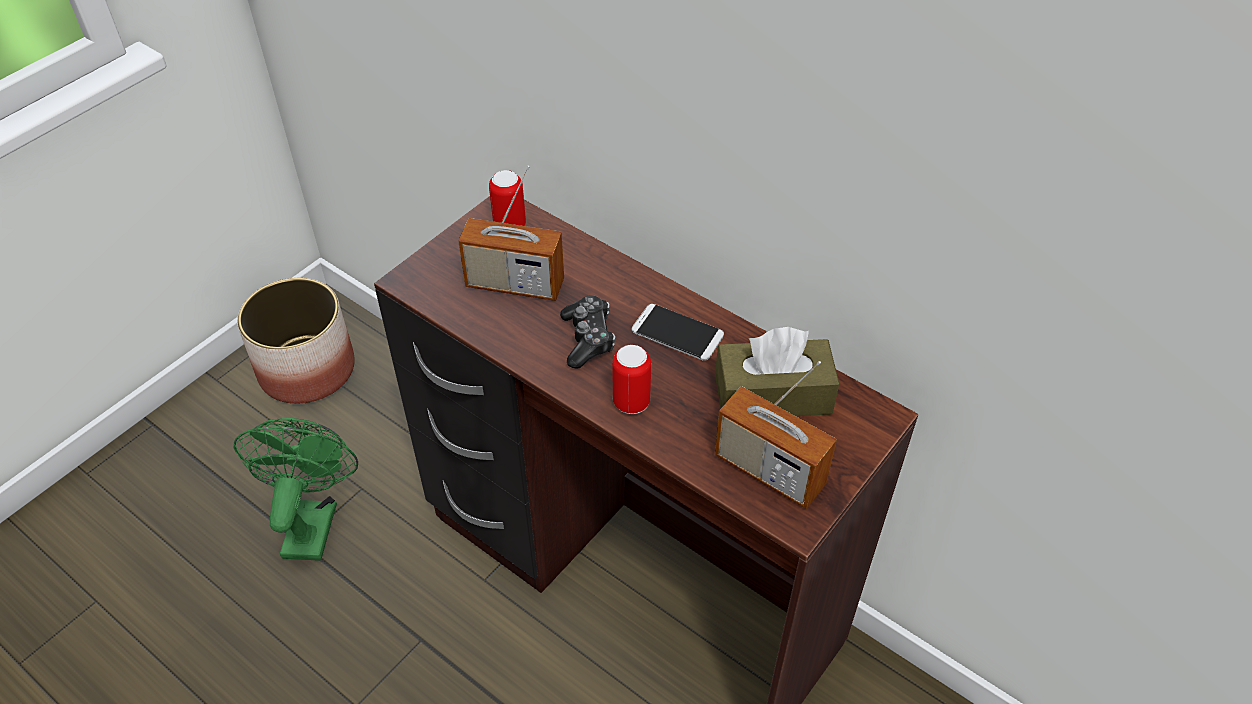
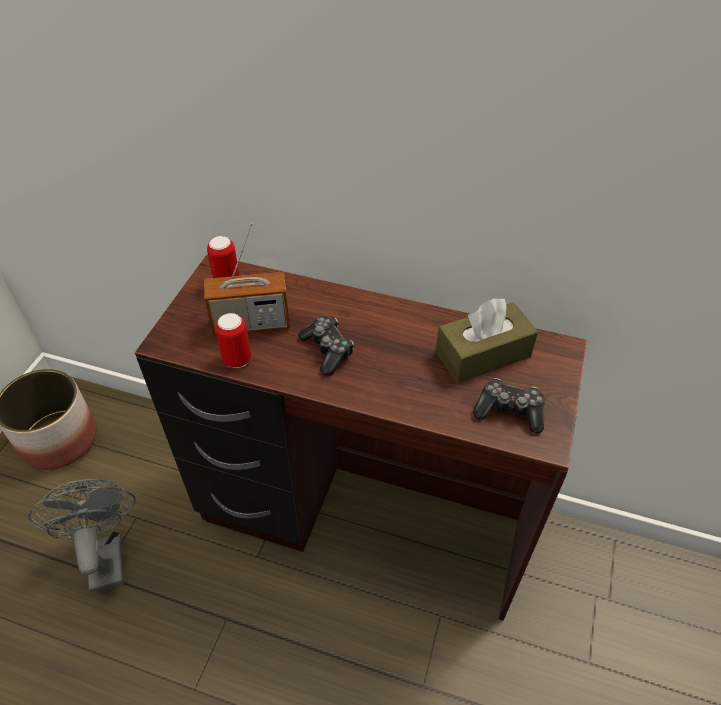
camera: 20 degrees left, 0 degrees up
(312, 521) = (105, 555): green fan -> grey fan
(631, 402) = (383, 389): can -> can (237, 359)
(677, 333) = (392, 328): phone -> none
(769, 471) = (509, 411): radio -> game controller

